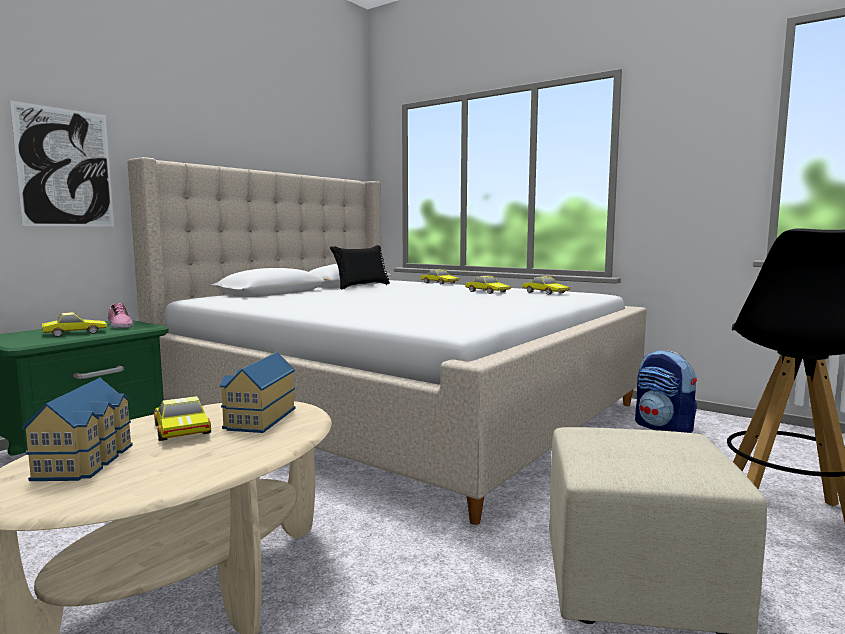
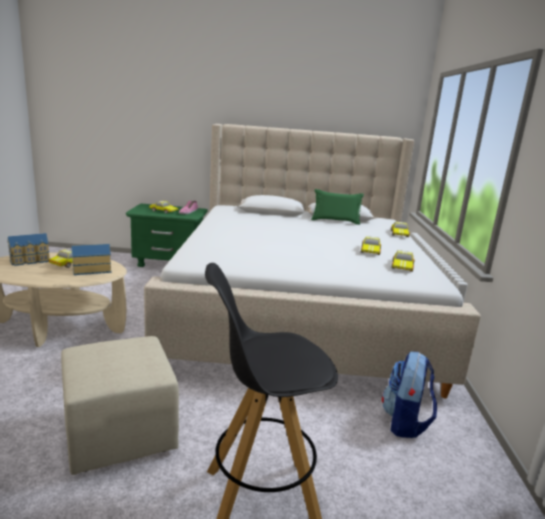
camera: 55 degrees right, 10 degrees up
(65, 168) = (186, 128): picture -> none
(361, 286) = (335, 221): black pillow -> green pillow

